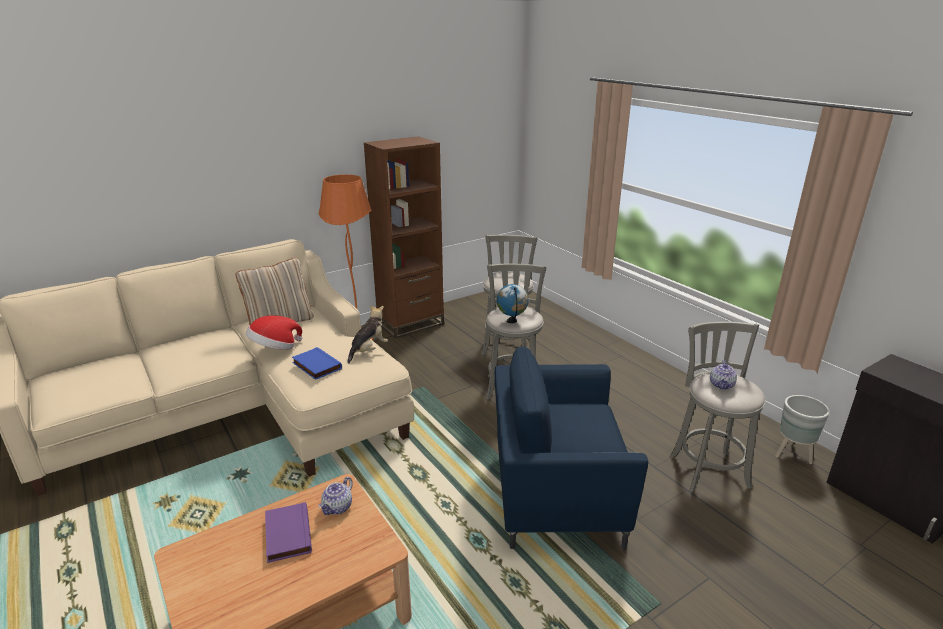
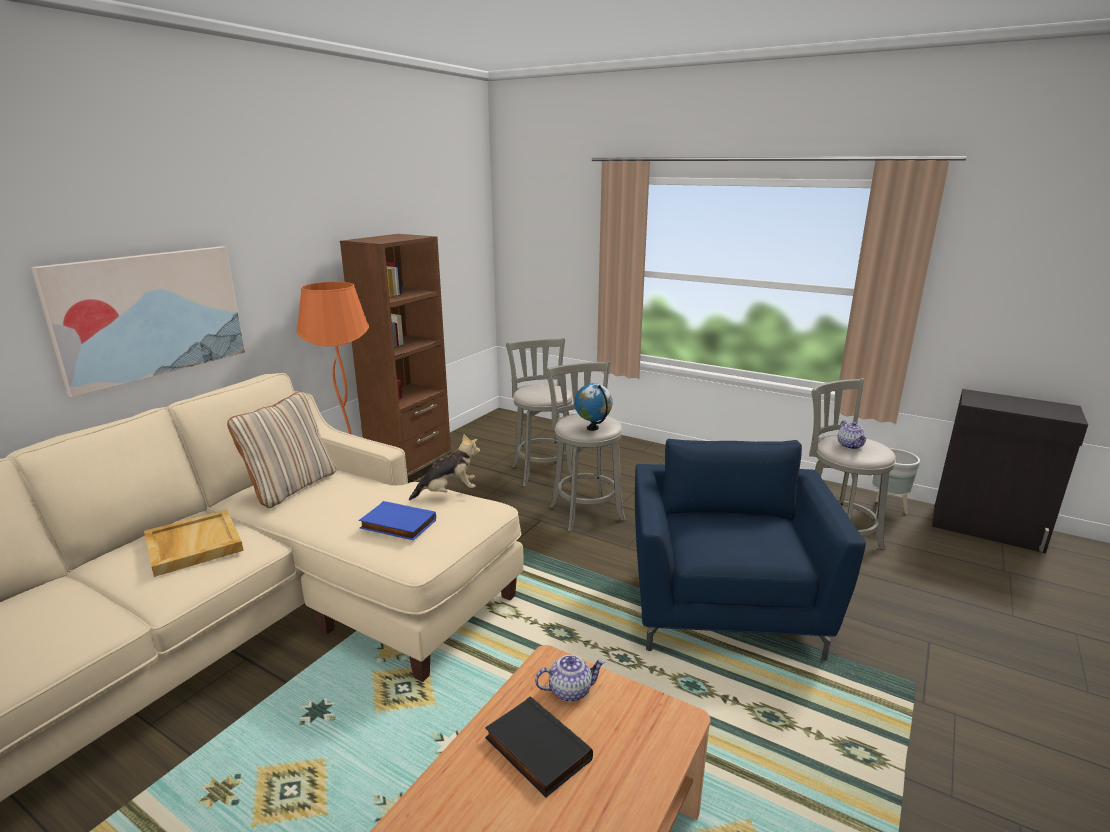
camera: 25 degrees left, 5 degrees down
(202, 350) = (193, 545): none -> beige tray
(214, 193) = (150, 315): none -> picture
(275, 348) = (315, 517): hat -> none
(286, 534) = (535, 750): purple book -> black book
(338, 507) = (570, 690): teapot -> teapot turned 105 degrees counterclockwise
(368, 350) = (449, 493): plush toy -> plush toy turned 60 degrees clockwise
(554, 495) = (725, 610): blue armchair -> blue armchair turned 120 degrees clockwise

